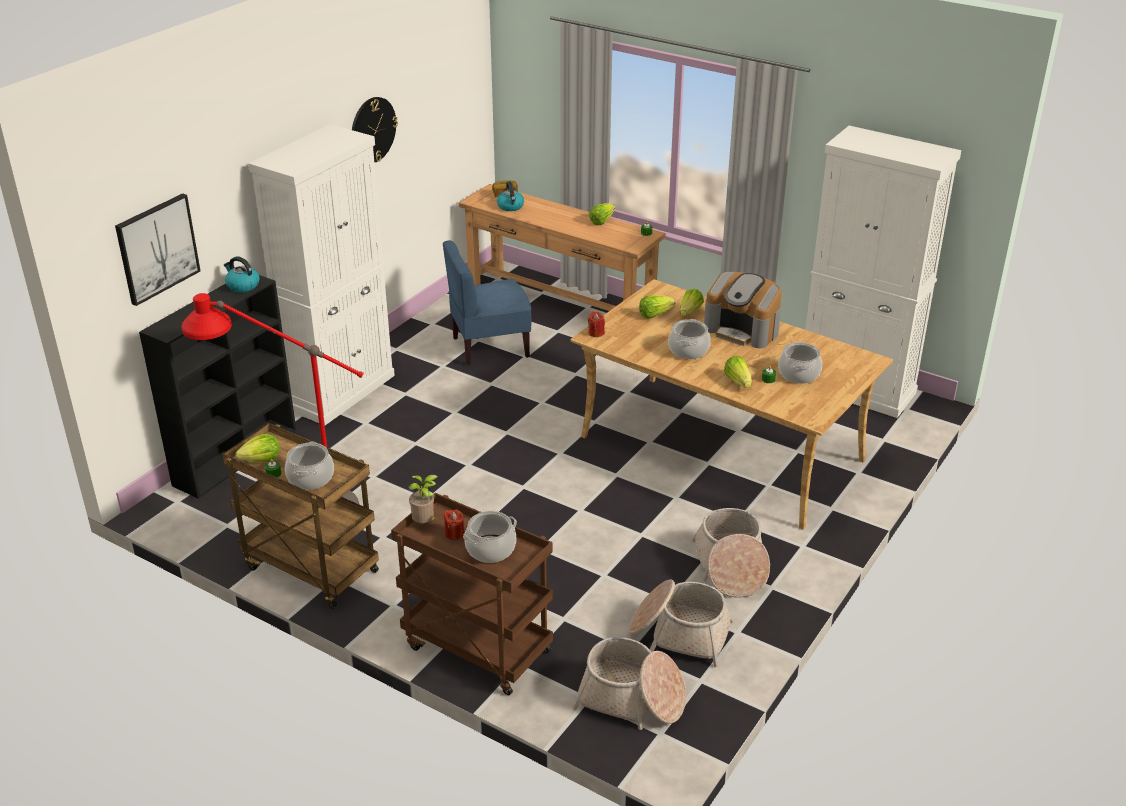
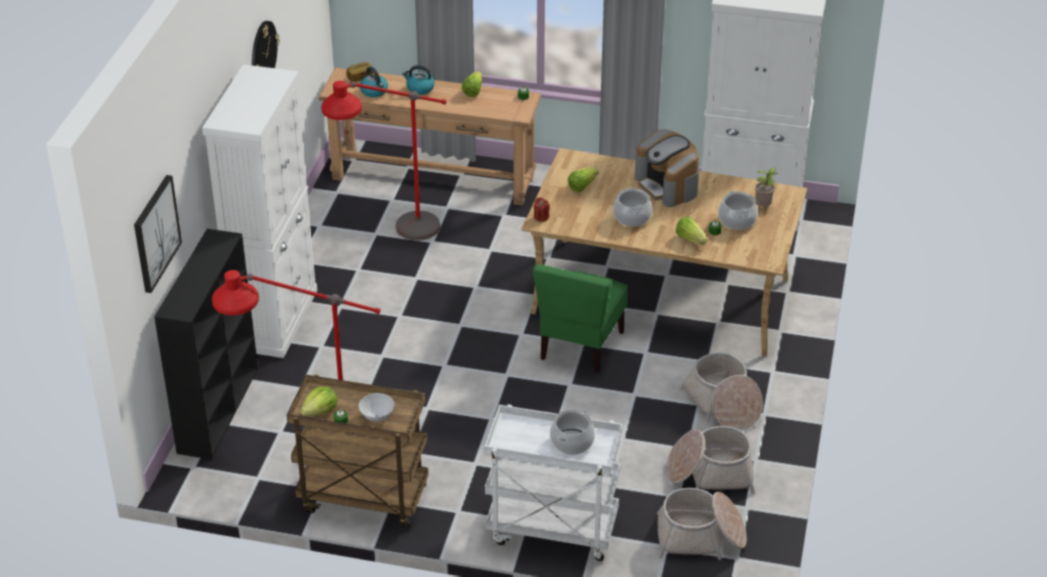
camera: 20 degrees left, 5 degrees up
(242, 286) = (215, 246): kettle -> kettle (419, 89)
(311, 478) = (377, 417): cooking pot -> white bowl
(425, 523) = (503, 433): potted plant -> potted plant (764, 207)
(454, 533) = (534, 436): red candle -> none
(475, 649) = (551, 530): brown cart -> white cart
(490, 347) = (391, 239): blue chair -> red floor lamp
(612, 476) = (580, 345): none -> green chair
(690, 312) = (612, 177): lettuce -> none
(742, 330) = (667, 186): coffee machine -> coffee machine turned 45 degrees clockwise

